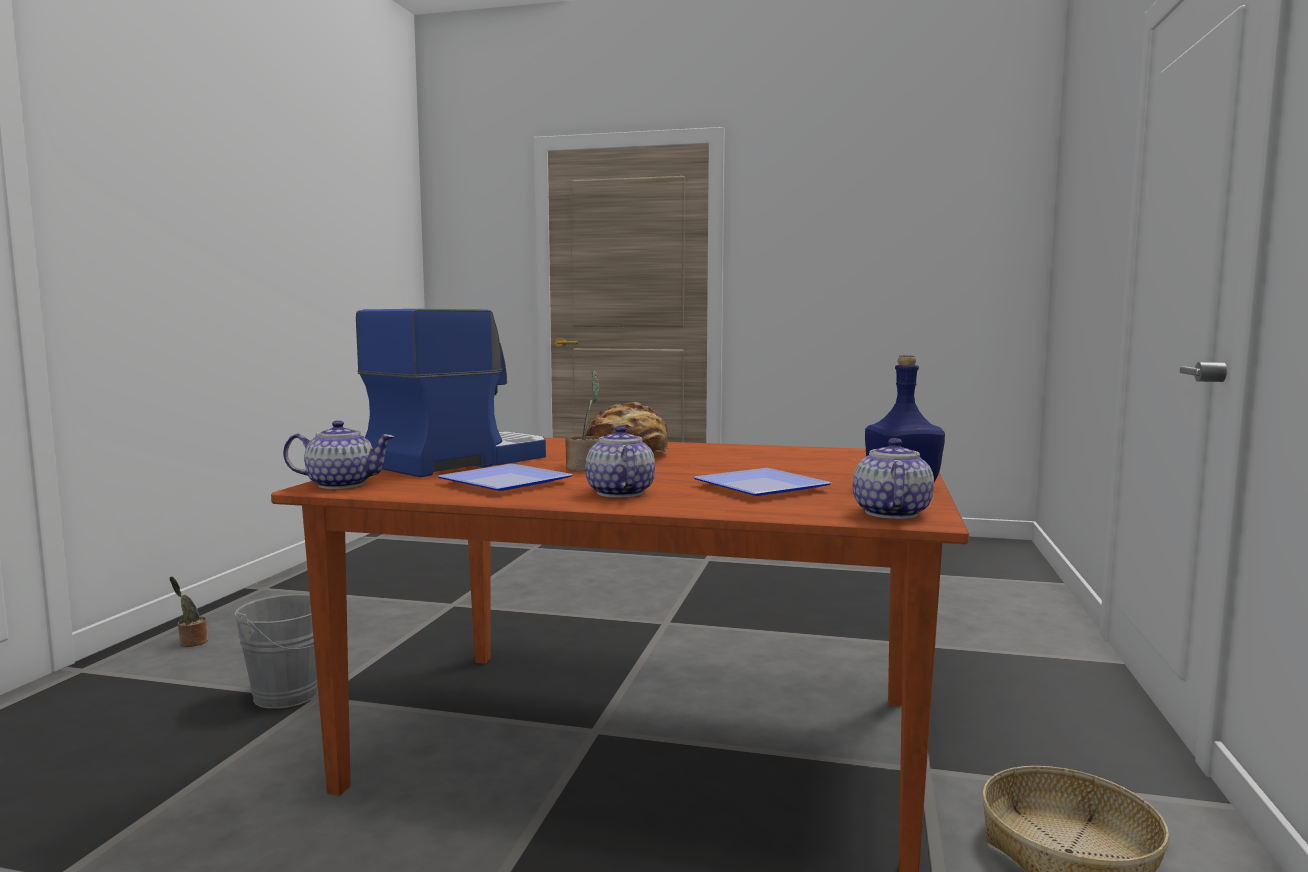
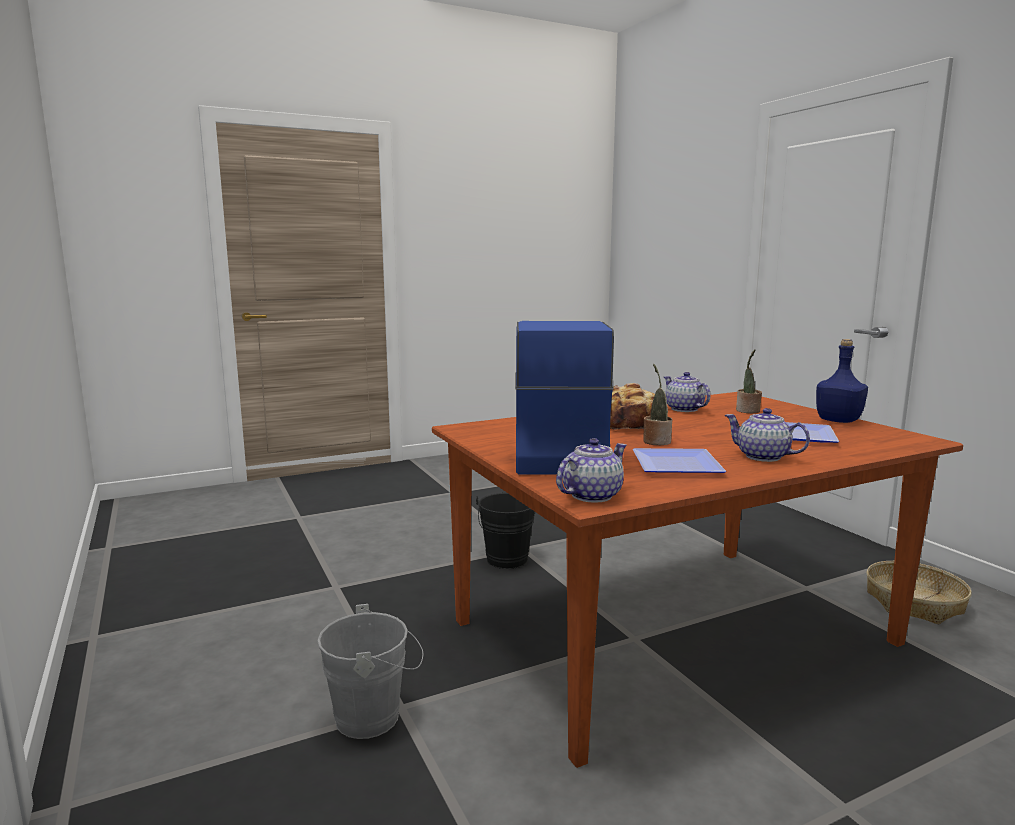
camera: 40 degrees left, 5 degrees up
(191, 642) = (142, 719): potted plant -> potted plant (748, 411)
(624, 629) = (507, 562): none -> black bucket
(890, 513) = (906, 440): teapot -> teapot (684, 409)

